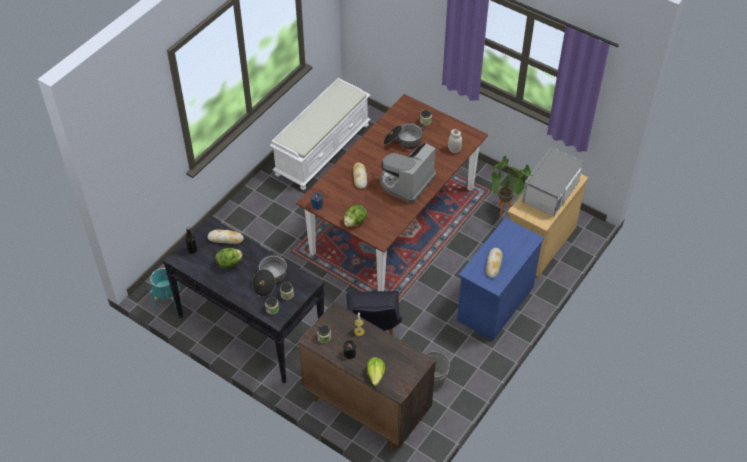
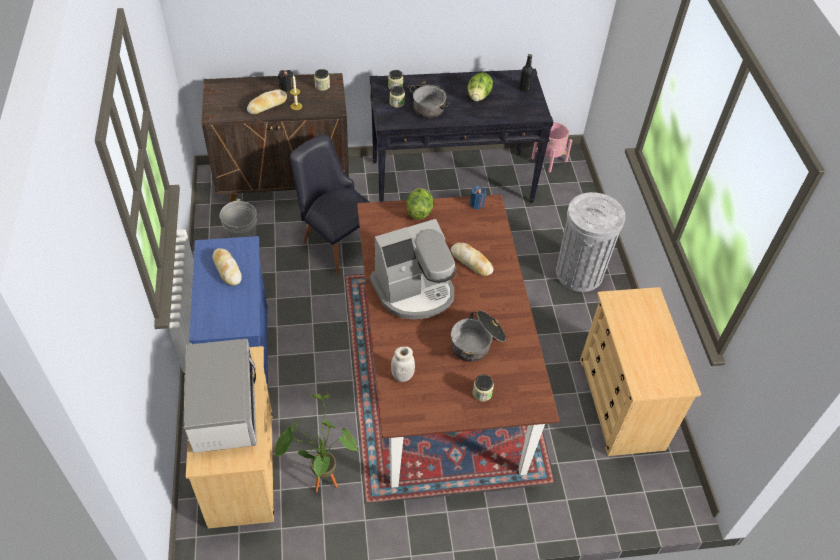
camera: 135 degrees right, 0 degrees up
(167, 298) = (549, 159): turquoise planter -> pink planter
(225, 239) = (510, 112): bread -> bread (267, 105)
(254, 217) = (579, 273): none -> grey trash can
(322, 149) = (621, 404): white bench -> beige dresser
(376, 375) = (247, 85): lettuce -> none
(406, 182) = (414, 291): coffee machine -> coffee machine turned 75 degrees clockwise

